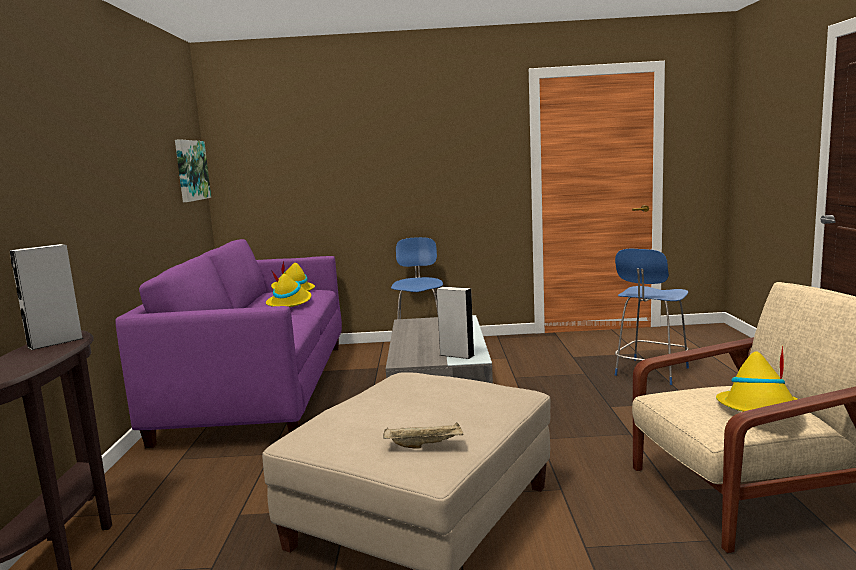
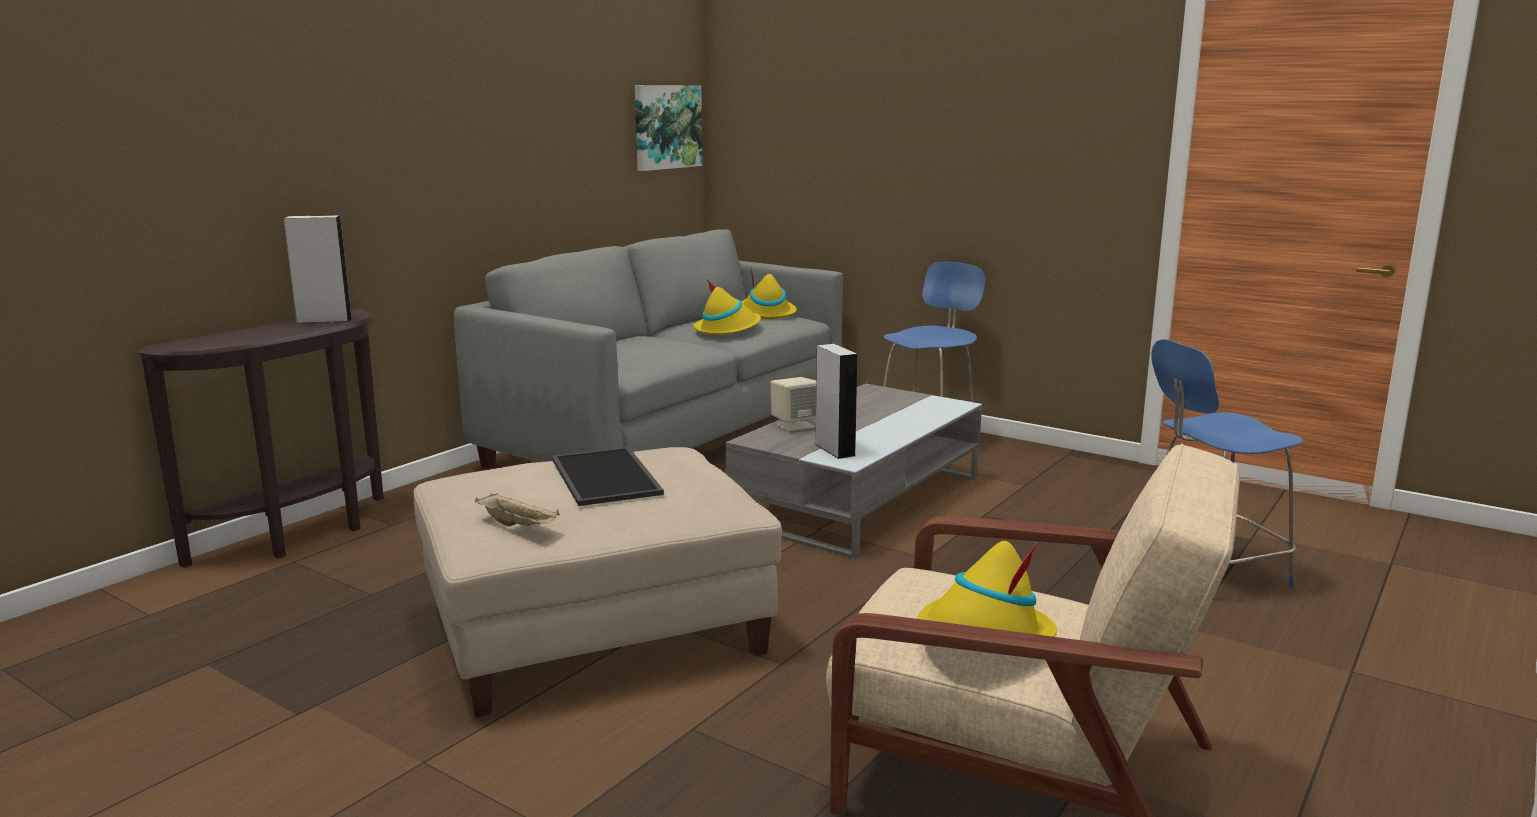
camera: 35 degrees right, 5 degrees up
(260, 388) = (670, 436): purple sofa -> grey sofa
(406, 349) = (795, 425): none -> beige speaker
(413, 399) = (608, 477): none -> tray

